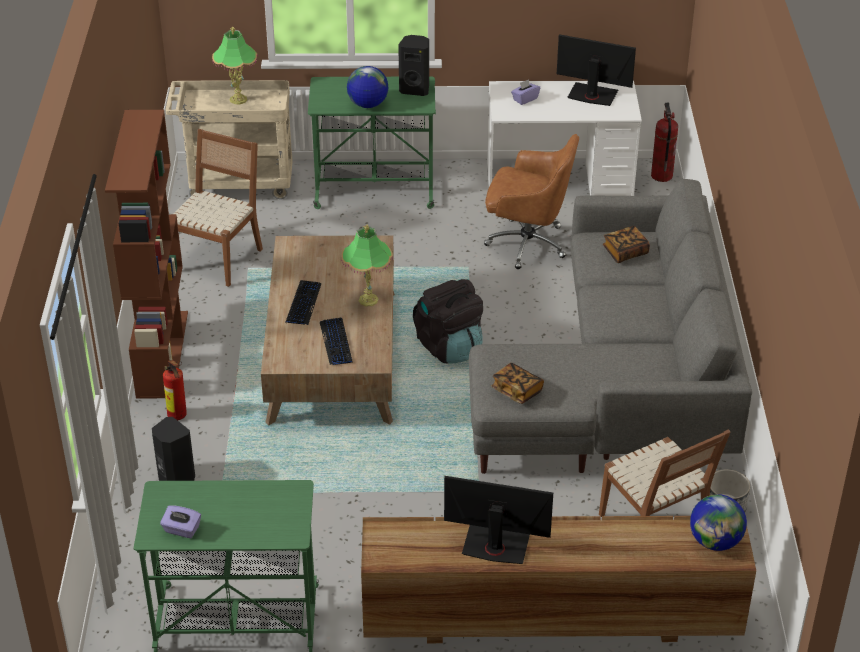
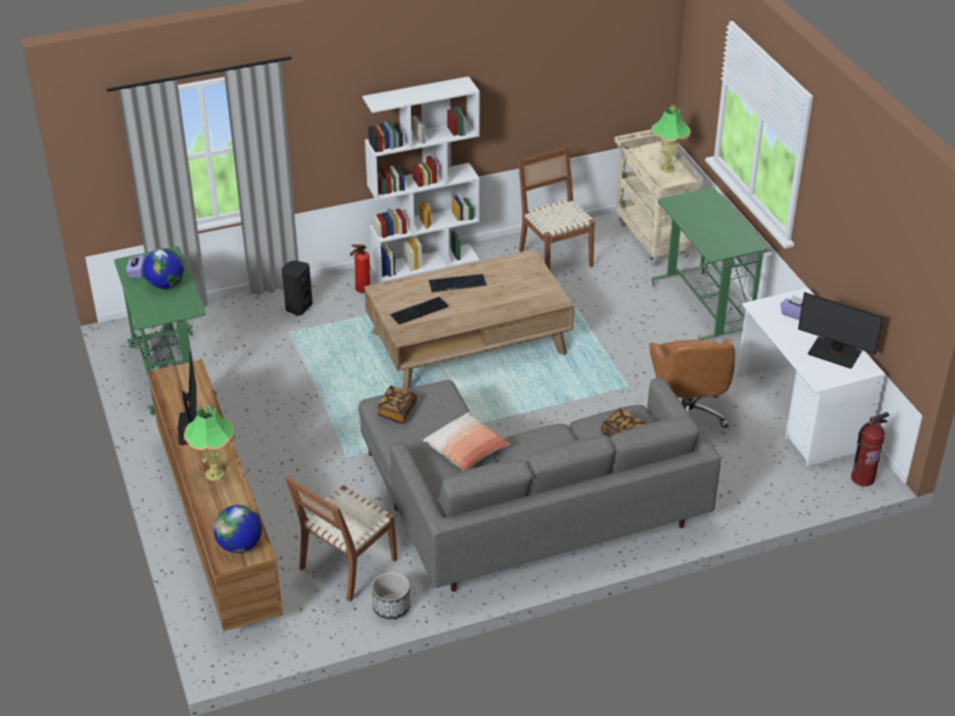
camera: 70 degrees right, 0 degrees up
(162, 353) = (425, 263): brown bookcase -> white bookcase
(220, 258) = (554, 256): chair -> chair turned 120 degrees counterclockwise
(367, 105) = (693, 224): globe -> globe (165, 284)
(368, 300) = (480, 314): table lamp -> table lamp (215, 474)
(415, 89) = (737, 243): black speaker -> none
(449, 347) = (515, 401): black backpack -> none
(592, 95) = (835, 353): monitor -> monitor turned 120 degrees clockwise
(602, 356) = (467, 450): none -> pillow

